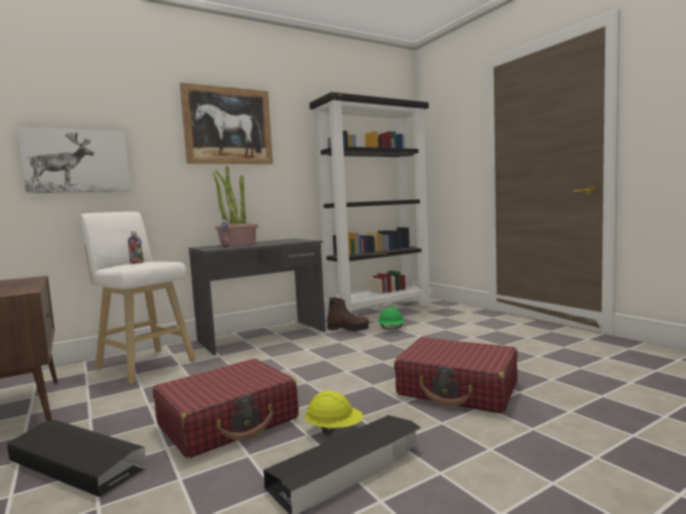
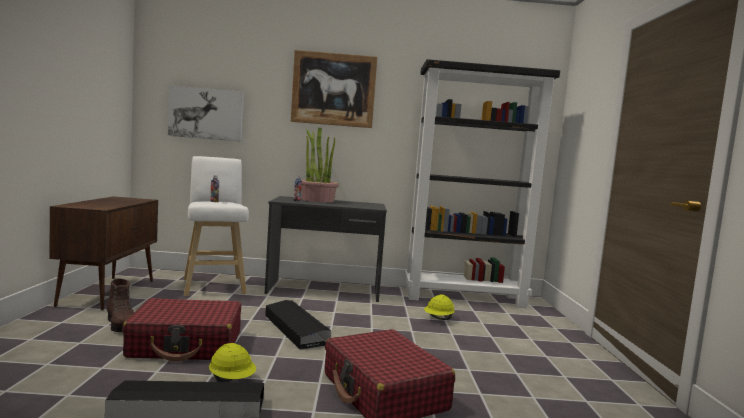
camera: 30 degrees right, 0 degrees up
(75, 464) = (78, 335): black storage box -> black storage box (295, 329)
(348, 329) = (401, 306): brown boot -> brown boot (121, 325)
(391, 329) = (438, 319): green hard hat -> yellow hard hat

